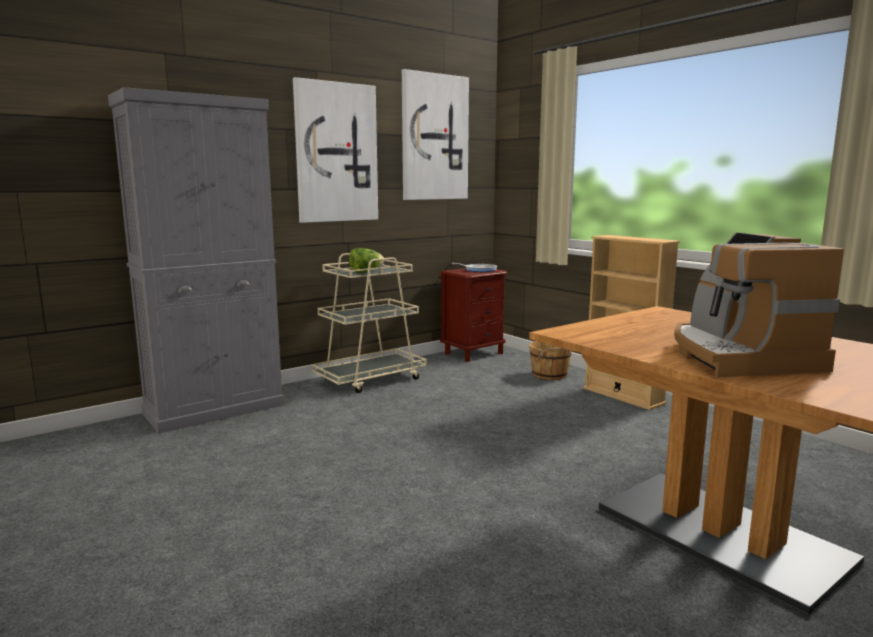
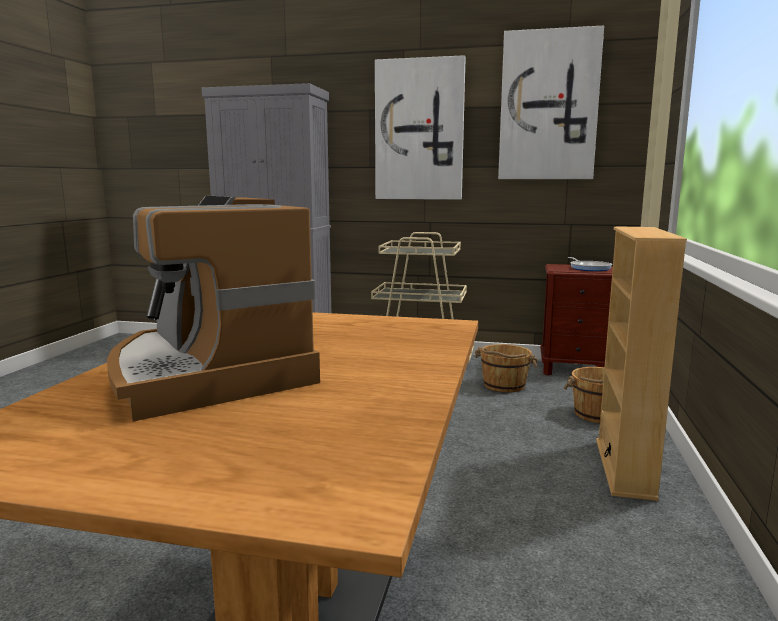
camera: 50 degrees right, 0 degrees up
(365, 272) = (410, 251): lettuce -> none
(464, 376) = (503, 385): none -> brown bucket
(738, 357) = (208, 374): coffee machine -> coffee machine turned 75 degrees counterclockwise

